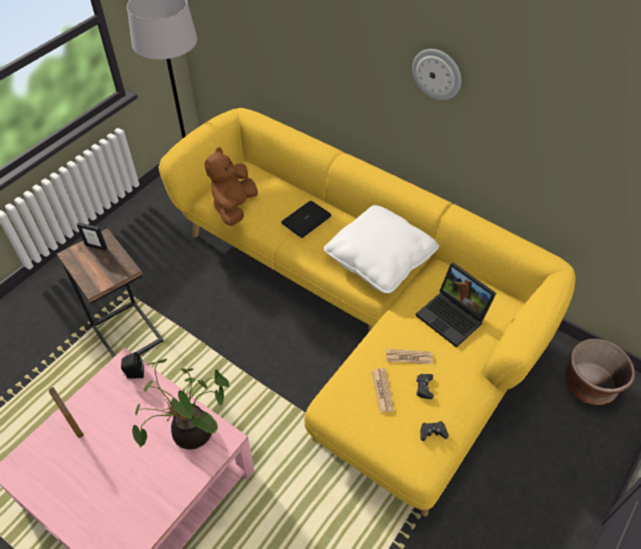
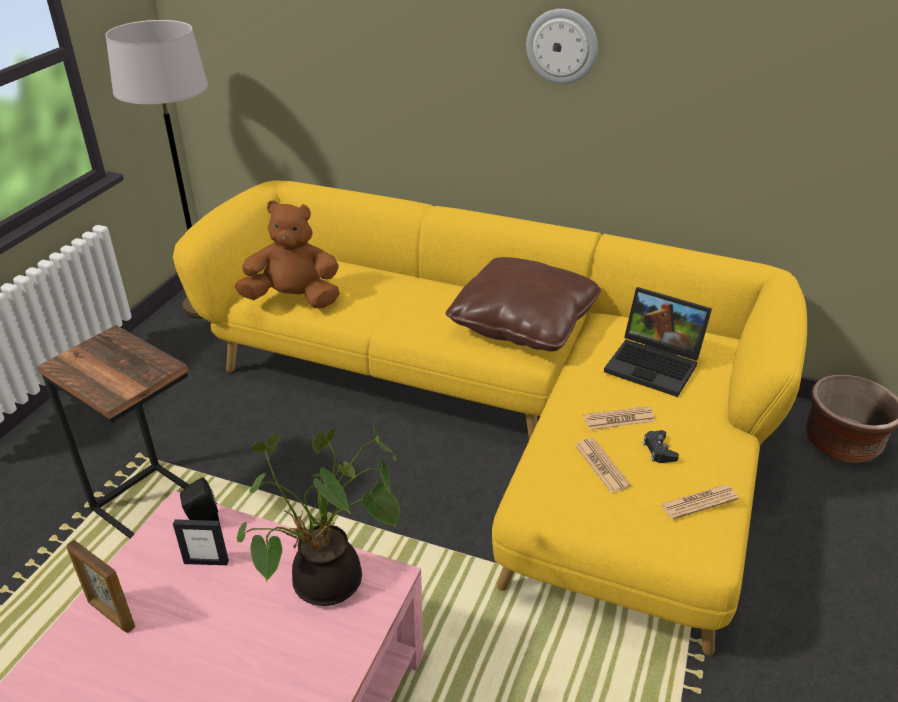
camera: 15 degrees left, 15 degrees down
(96, 246) = (103, 348): picture frame -> picture frame (206, 562)
(234, 207) = (294, 299): brown plush toy -> brown plush toy turned 90 degrees clockwise
(306, 219) = (403, 297): laptop -> none
(380, 259) = (523, 323): white pillow -> brown pillow
(432, 432) = (699, 502): black game controller -> newspaper

